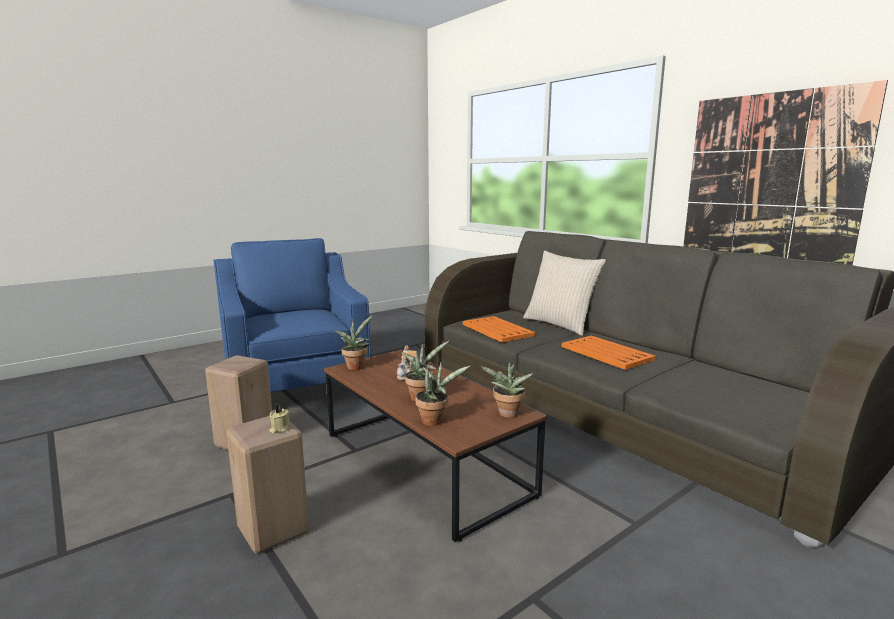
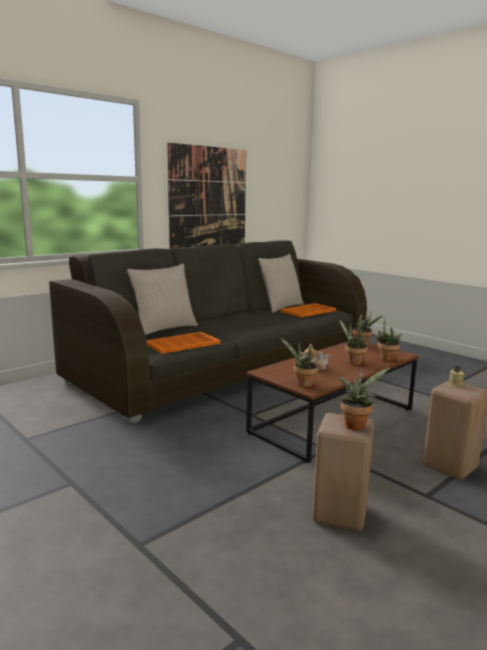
camera: 95 degrees left, 0 degrees up
(230, 365) = (356, 425): none -> potted plant
(295, 384) = (166, 514): blue armchair -> none
(607, 353) = (244, 322): orange tray -> orange tray (308, 311)
(760, 383) = (280, 307): none -> beige pillow

